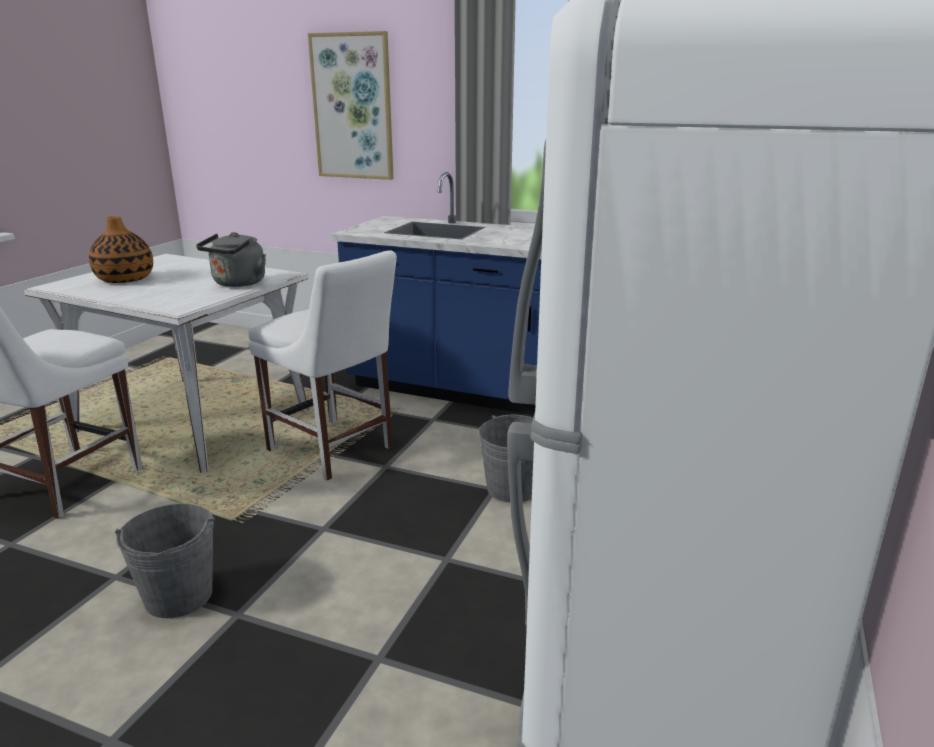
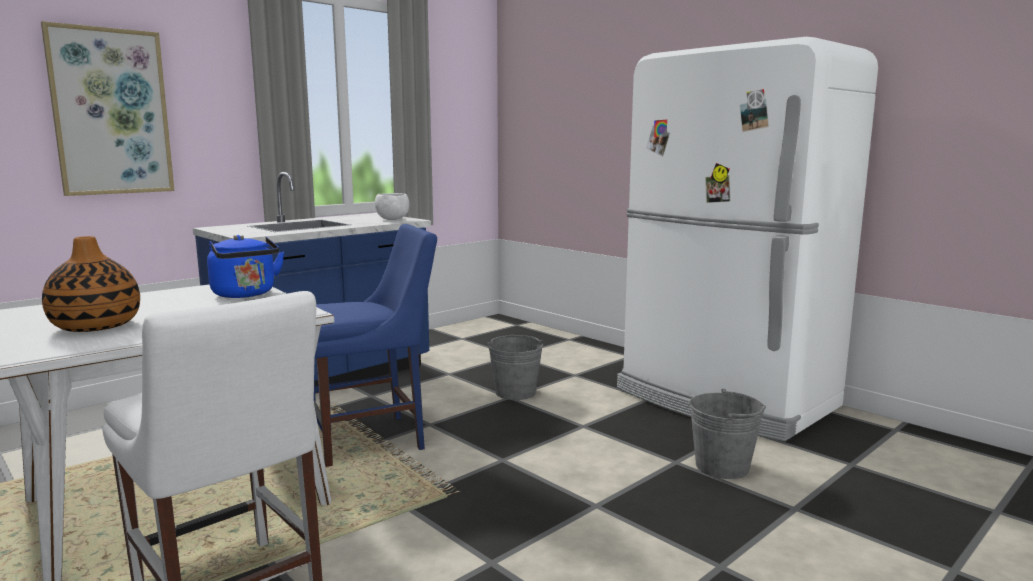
camera: 65 degrees left, 10 degrees down
(178, 596) = (551, 529): grey bucket -> grey bucket (722, 466)
(237, 283) = (246, 294): grey kettle -> blue kettle
(334, 451) = (373, 439): white chair -> blue chair
(520, 241) = (392, 219): none -> white bowl

